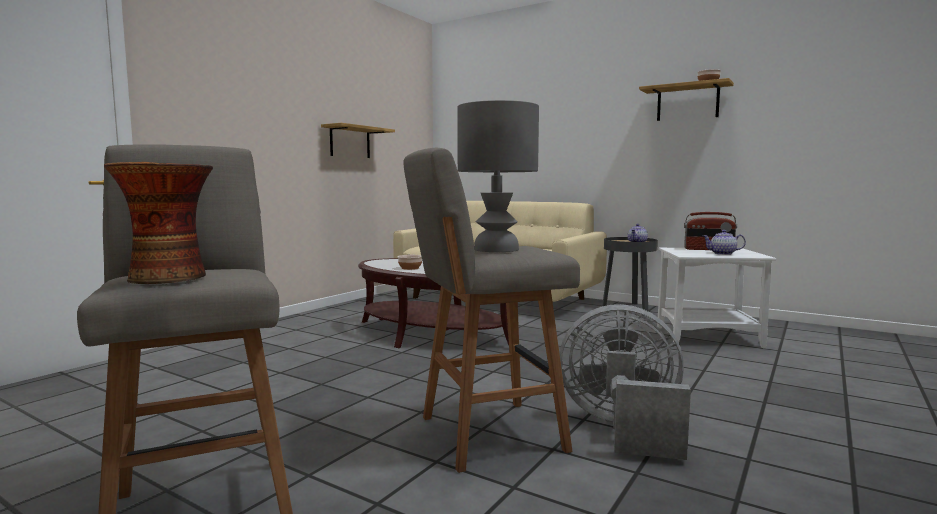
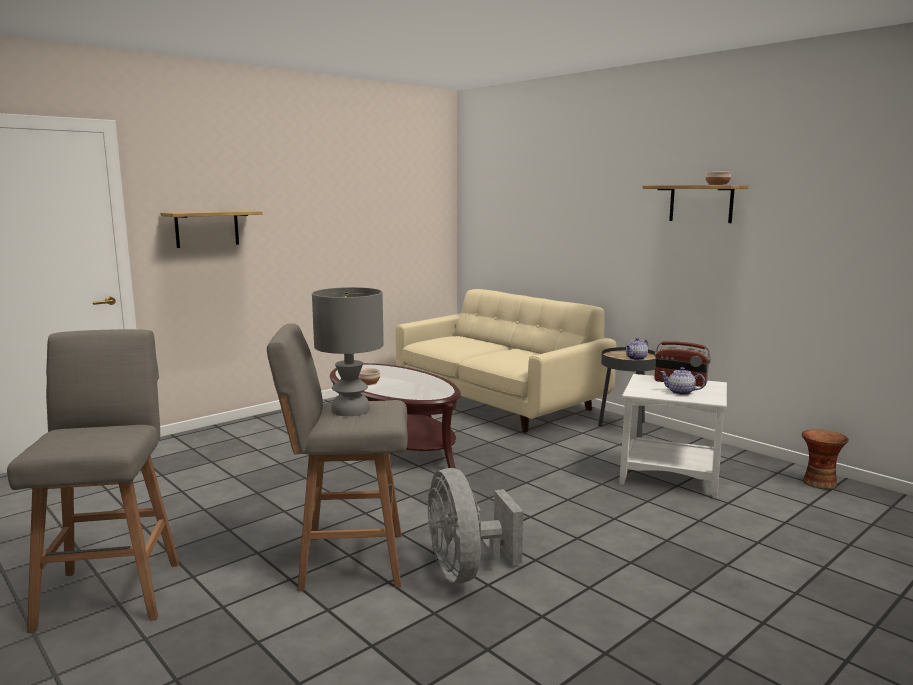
camera: 15 degrees right, 5 degrees up
(168, 278) = (70, 441): vase -> vase (818, 482)
(350, 142) = (351, 234): shelf -> shelf (207, 228)
(622, 428) = (466, 571): grey fan -> grey fan turned 135 degrees counterclockwise

